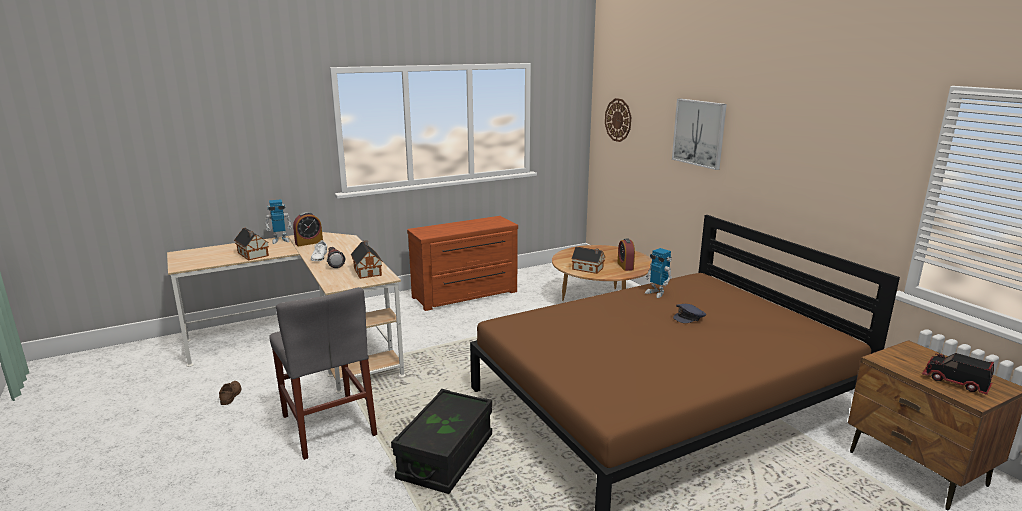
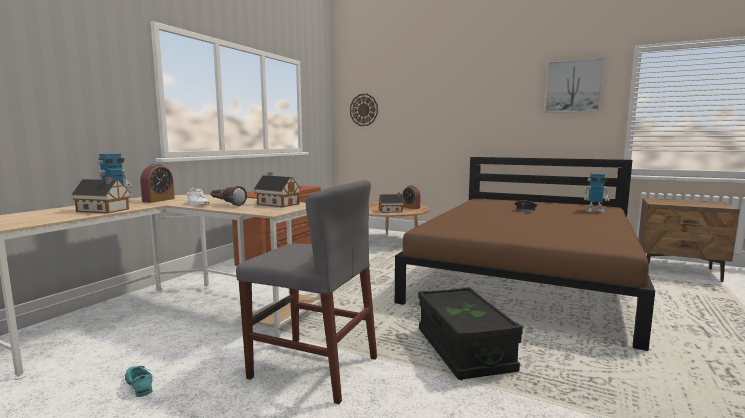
camera: 35 degrees left, 10 degrees down
(231, 395) = (139, 384): brown shoe -> turquoise shoe
(656, 293) = (478, 206): toy robot -> toy robot (594, 211)
(699, 133) = (445, 105): picture -> picture (573, 86)
(955, 382) = (701, 204): toy truck -> none

